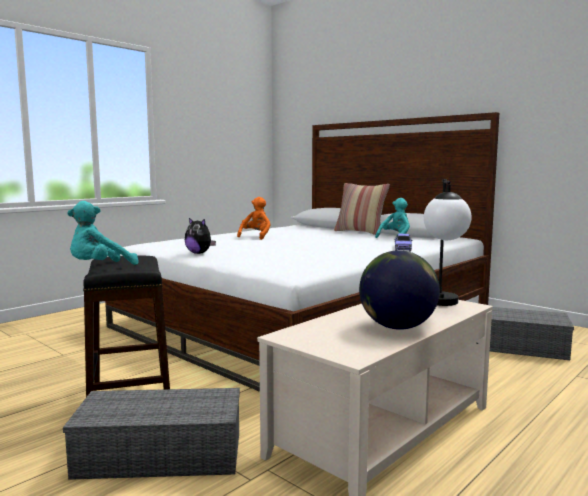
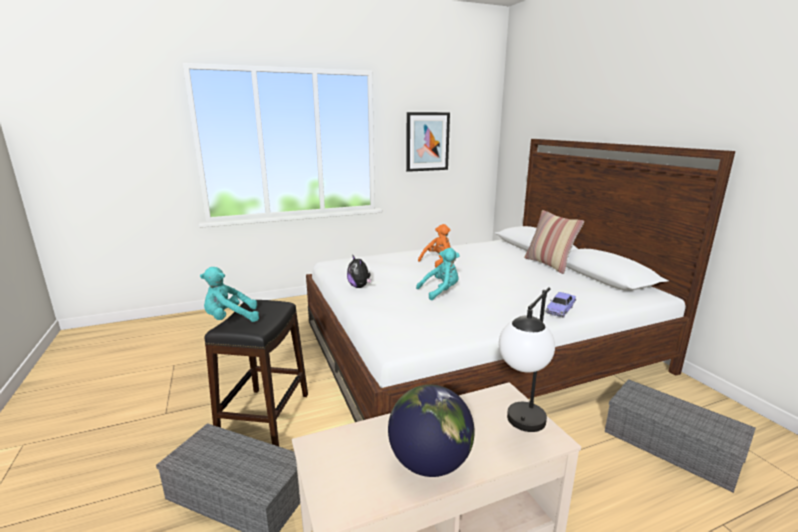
camera: 25 degrees right, 10 degrees up
(206, 128) = (427, 141): none -> picture
(395, 238) = (574, 283): turquoise plush toy -> turquoise plush toy (440, 291)

